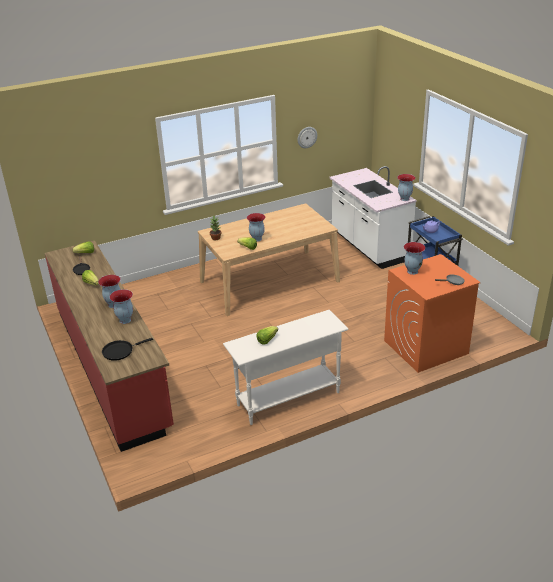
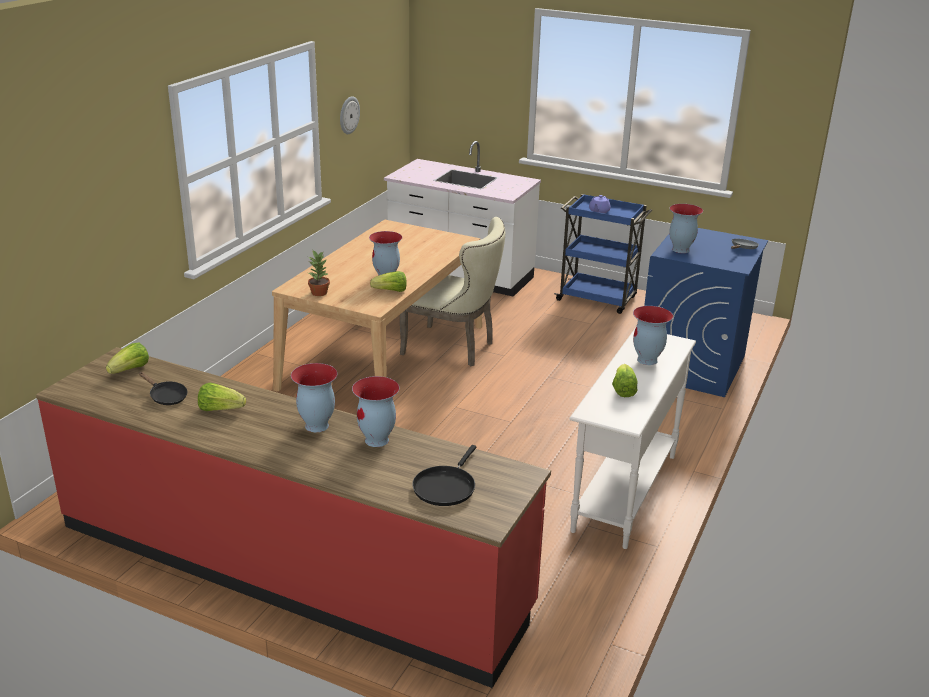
camera: 40 degrees left, 5 degrees down
(309, 289) = (454, 348): none -> beige chair
(404, 199) = (525, 181): vase -> vase (647, 360)
(425, 347) = (691, 366): orange washing machine -> blue washing machine

